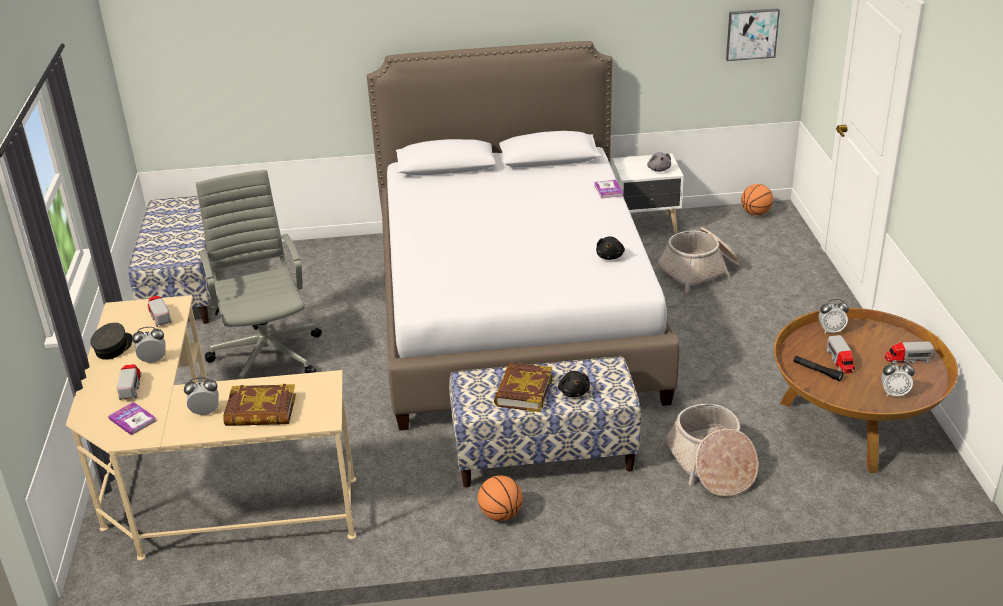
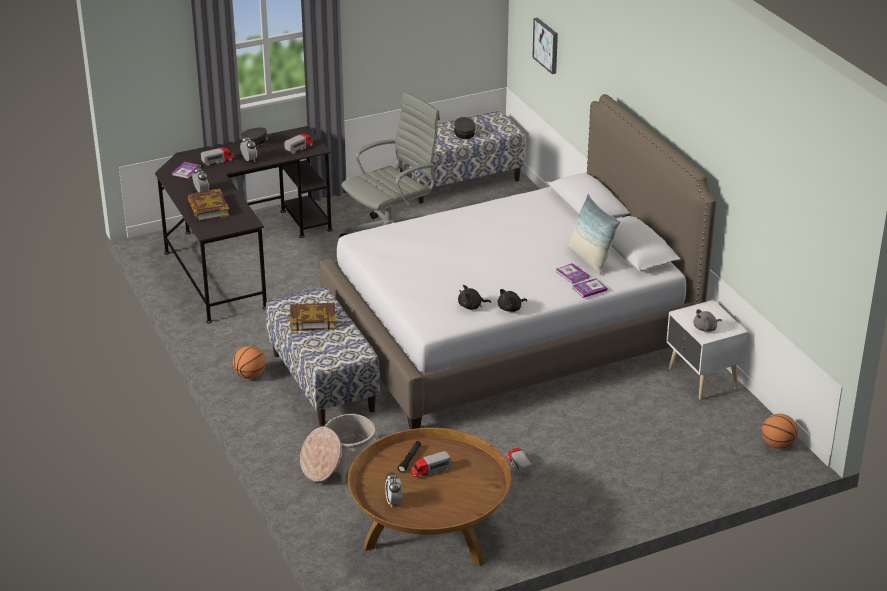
camera: 70 degrees right, 0 degrees up
(177, 228) = (463, 133): none -> grey cap
(205, 486) = (238, 255): beige desk -> black desk
(553, 181) = (590, 259): none -> pillow
(574, 391) = (321, 341): black plush toy -> black plush toy (511, 308)
(576, 194) = (572, 274): none -> book
(700, 271) = (636, 422): basket -> none
(751, 34) = (814, 262): picture -> picture (546, 45)
(831, 330) = (477, 463): alarm clock -> none
(908, 359) = (450, 508): toy truck -> toy truck (518, 465)

